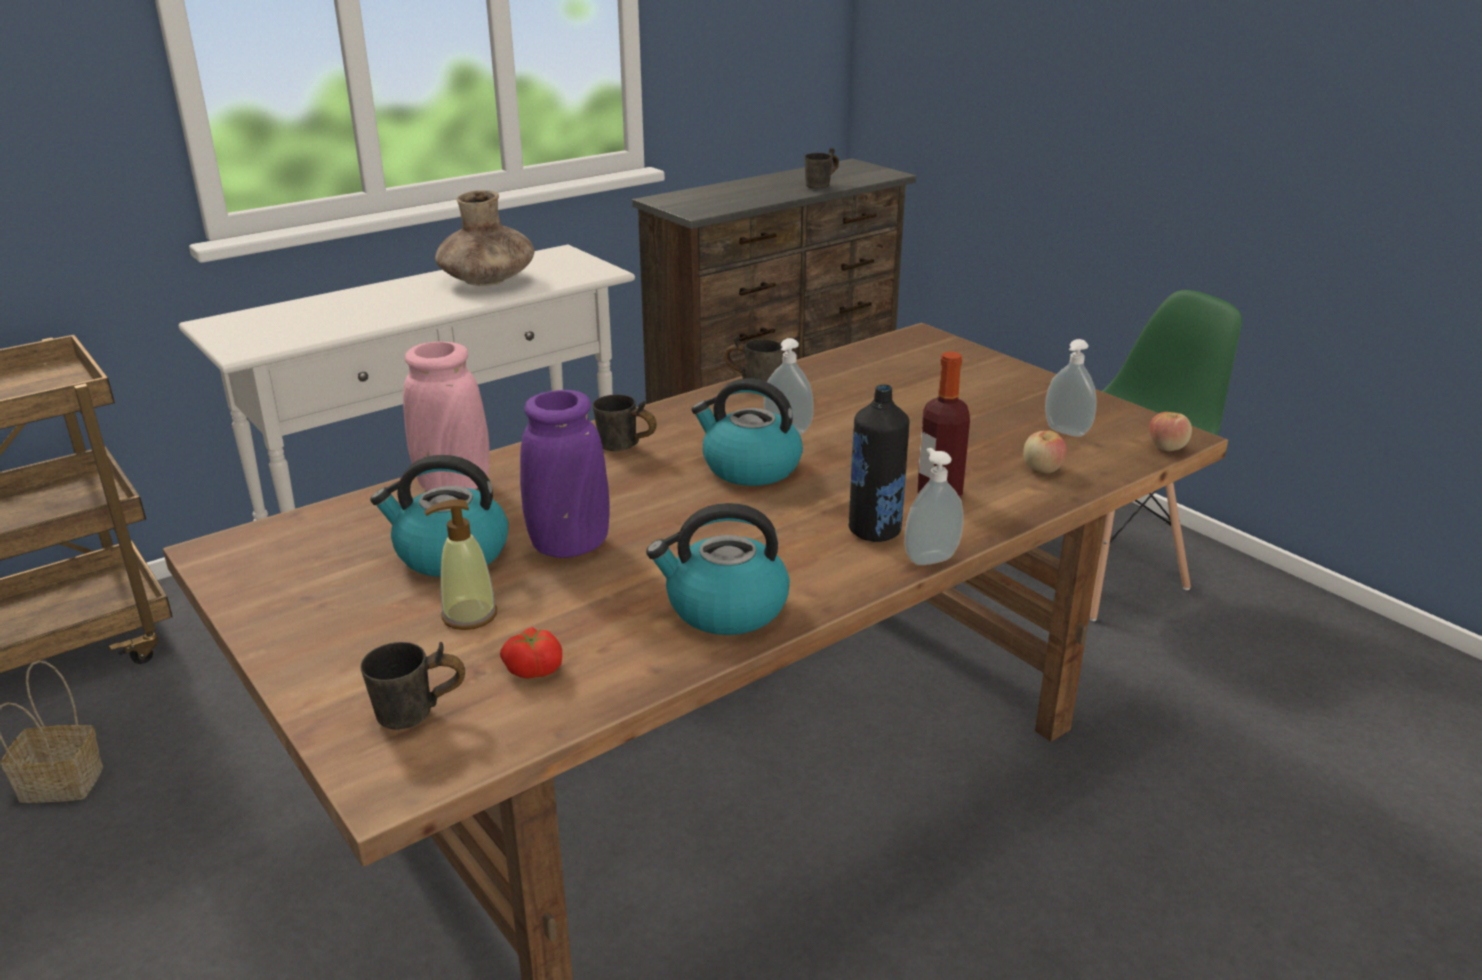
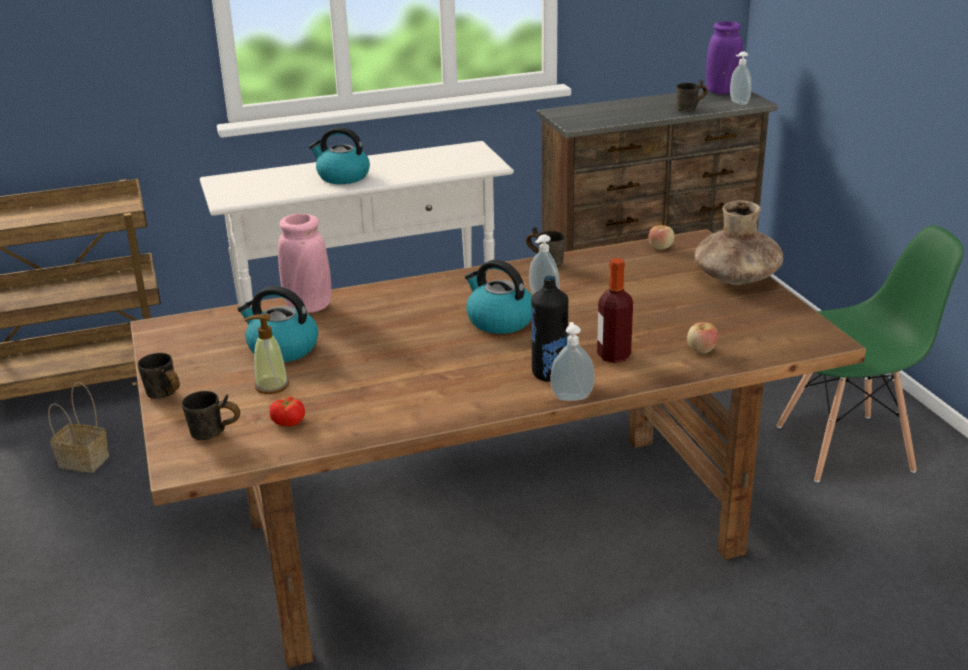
camera: 20 degrees right, 0 degrees up
(487, 281) = (408, 165): brown vase -> brown vase (736, 278)
(569, 546) = (353, 354): purple vase -> purple vase (722, 92)
(623, 450) = (426, 297): grey mug -> grey mug (162, 397)
(725, 608) = (419, 406): kettle -> kettle (342, 177)
(1065, 432) = (742, 326): soap dispenser -> soap dispenser (738, 103)
(1167, 447) = (810, 347): apple -> apple (660, 247)

